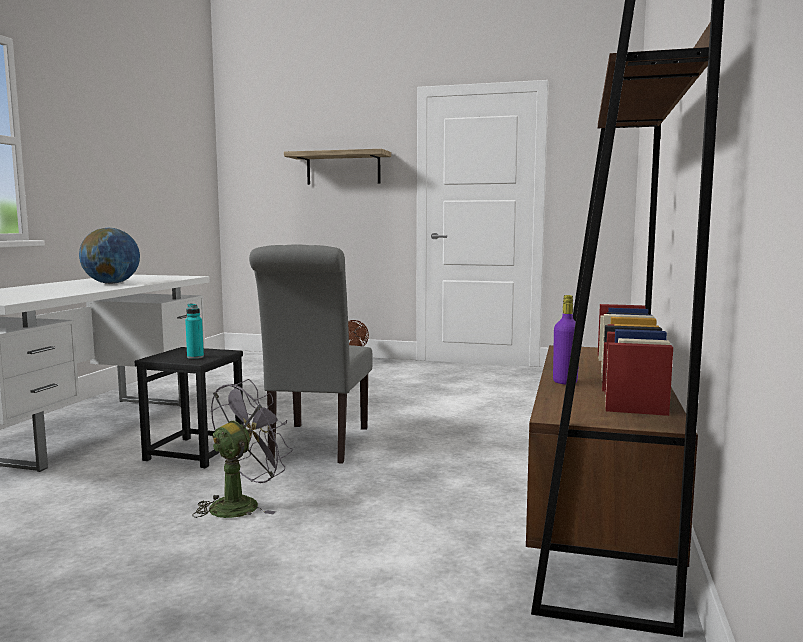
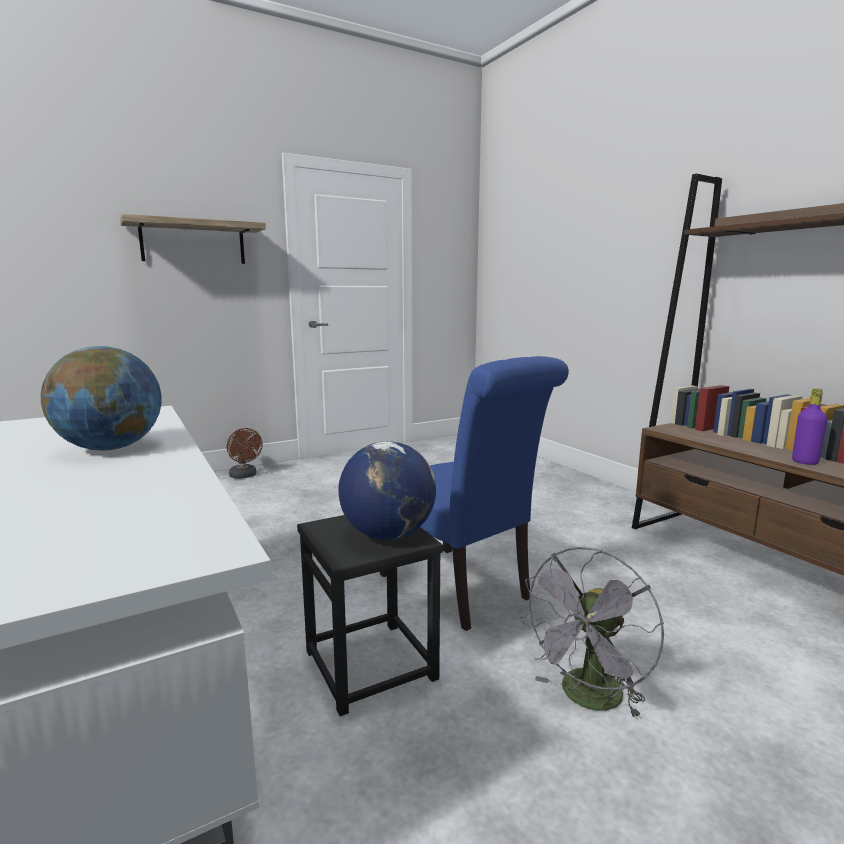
camera: 45 degrees left, 5 degrees up
(195, 357) = (388, 534): turquoise bottle -> globe
(242, 504) = (588, 700): grey fan -> grey fan turned 135 degrees counterclockwise
(316, 445) = (460, 589): grey chair -> blue chair

